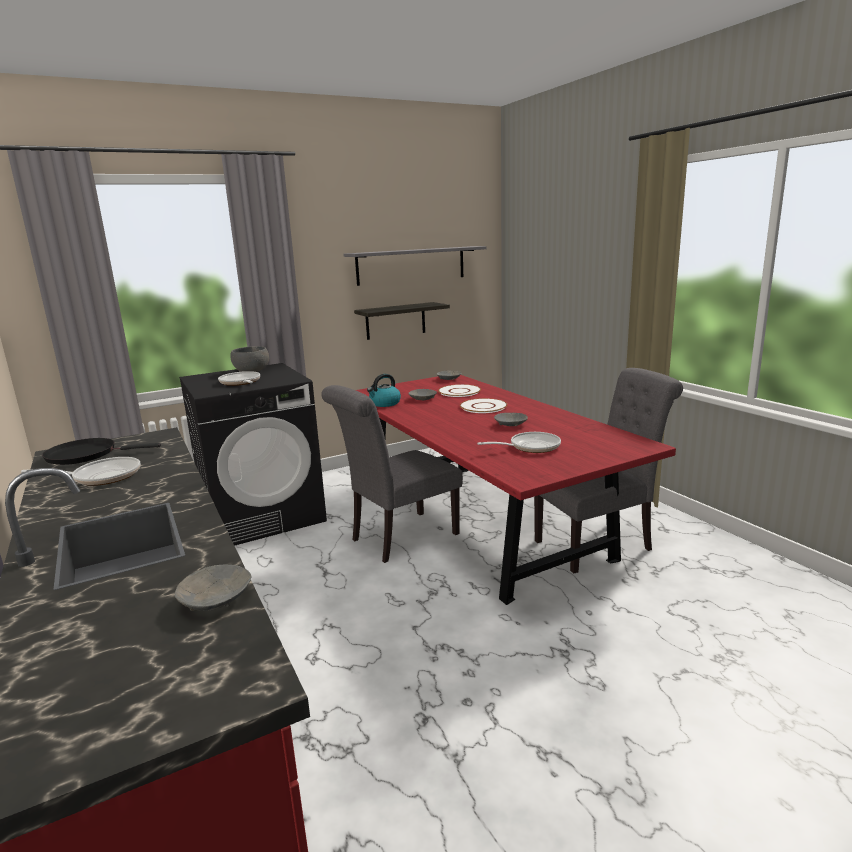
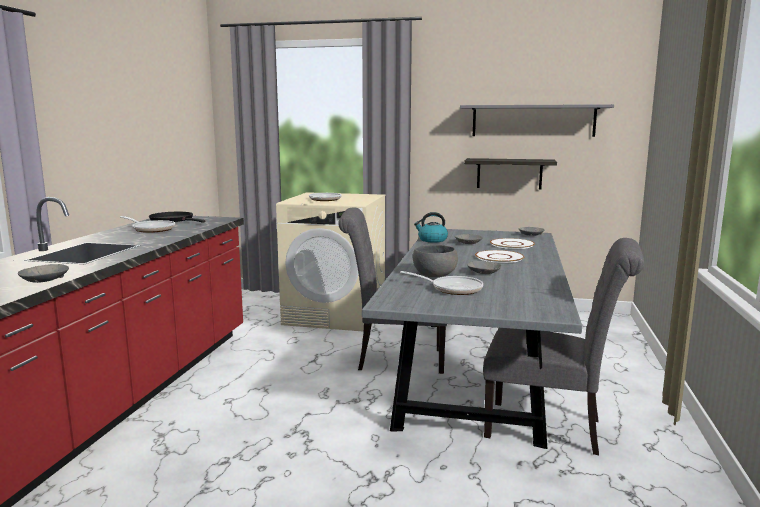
camera: 40 degrees right, 5 degrees down
(252, 371) = (351, 195): grey bowl -> grey bowl (435, 275)
(263, 515) = (336, 315): black washing machine -> beige washing machine
(480, 521) = (475, 372): red dining table -> grey dining table

